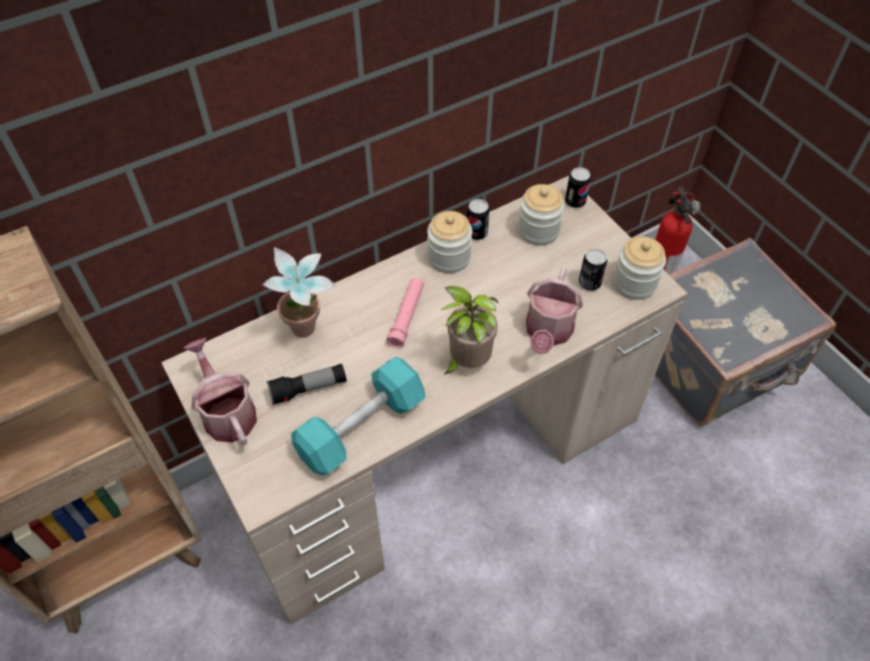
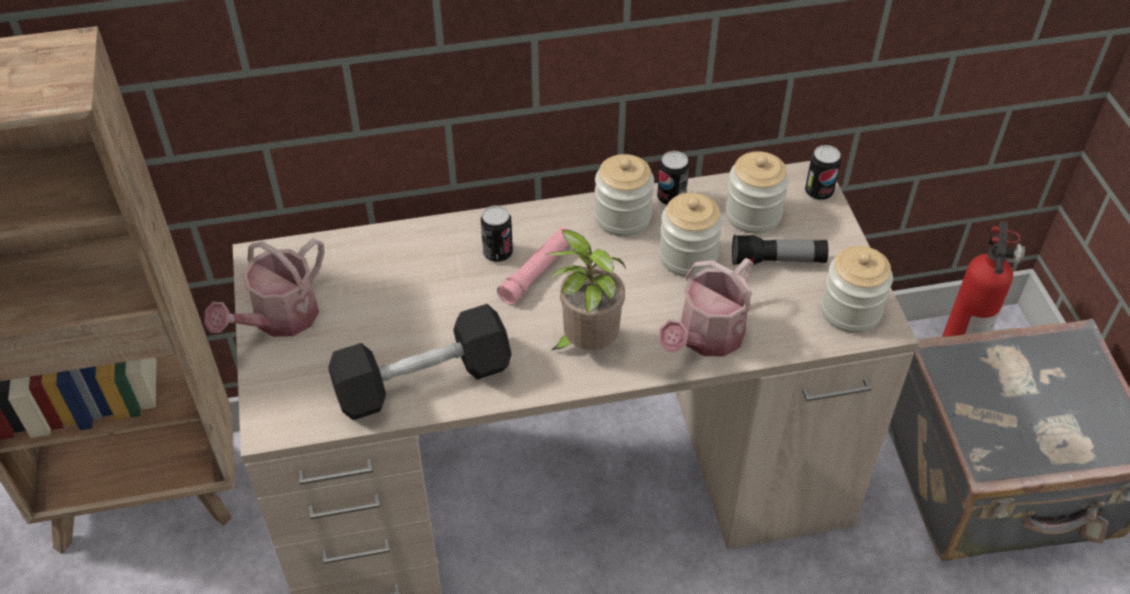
camera: 20 degrees right, 5 degrees down
(227, 412) = (279, 319): watering can -> watering can turned 135 degrees counterclockwise
(308, 334) = (411, 259): potted plant -> none
(308, 389) = (382, 320): flashlight -> flashlight (777, 261)
(361, 427) = (423, 381): turquoise dumbbell -> black dumbbell
(508, 275) = (687, 256): none -> jar
(589, 283) = (789, 295): can -> can (498, 253)

